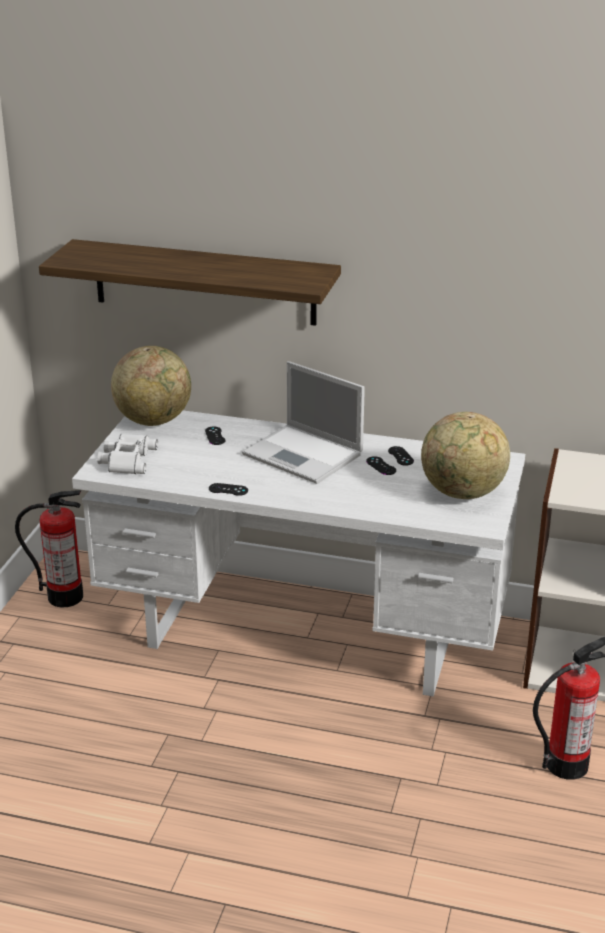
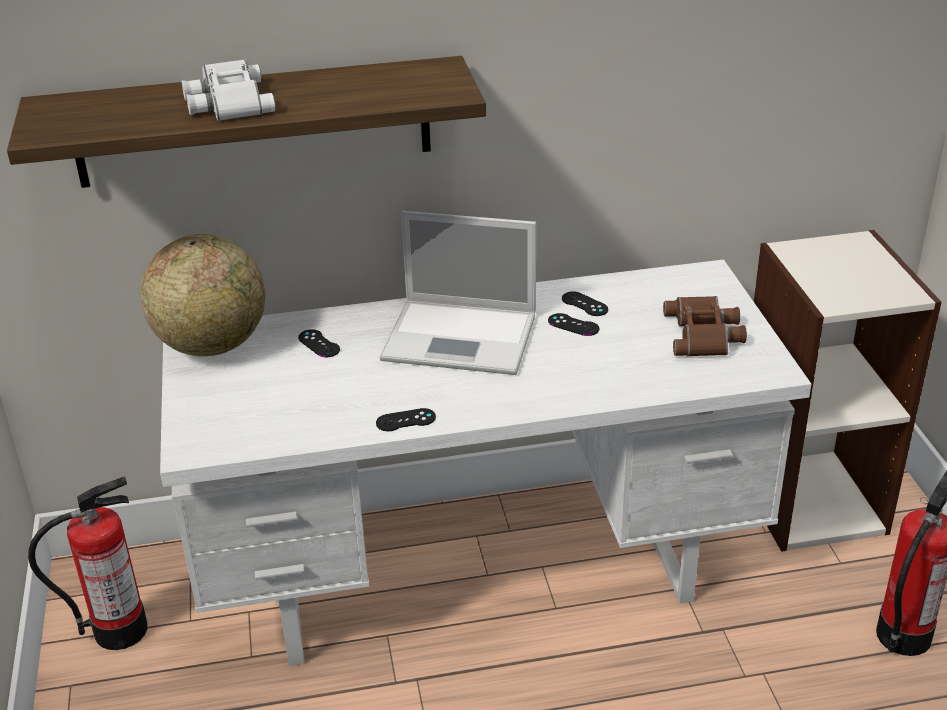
camera: 25 degrees left, 5 degrees up
(126, 459) = (220, 417): white binoculars -> white binoculars (227, 102)
(462, 493) = (705, 334): globe -> brown binoculars

